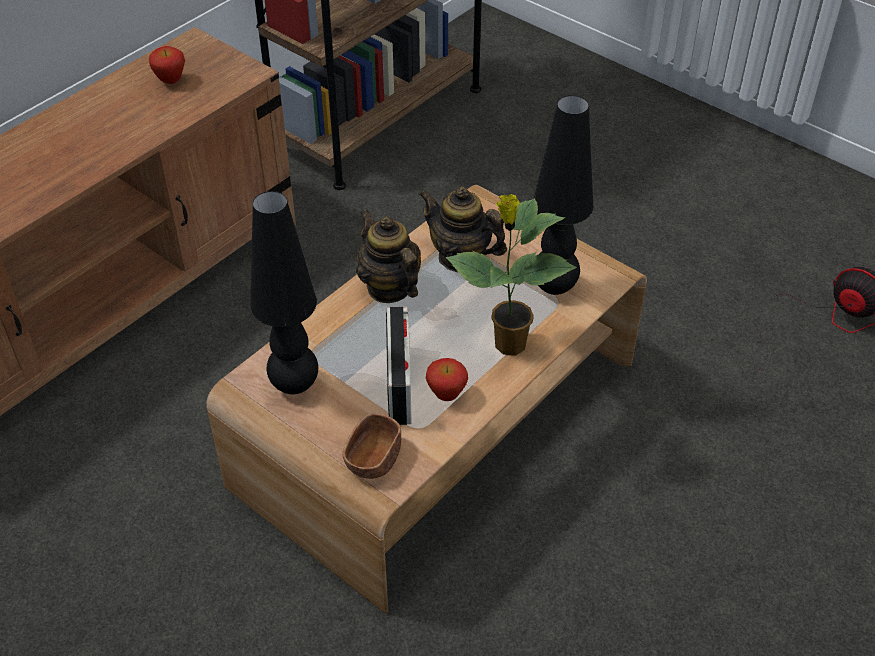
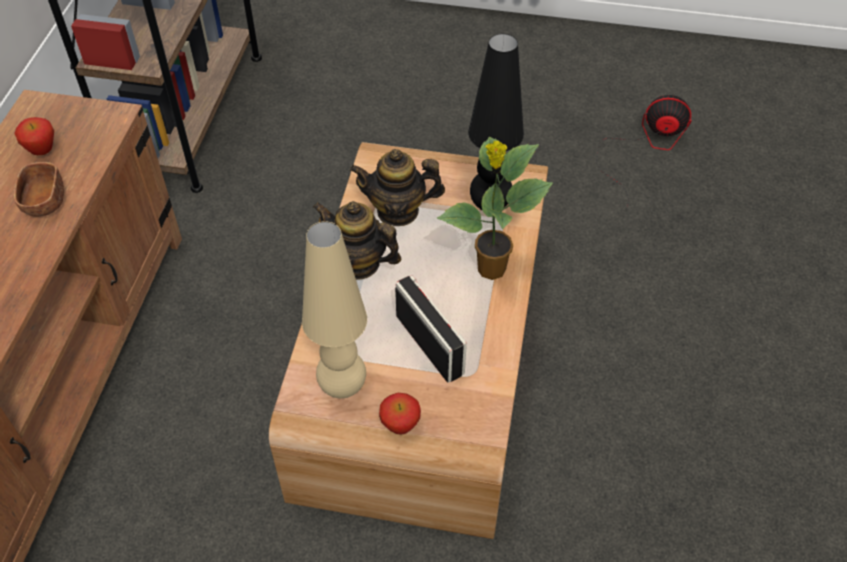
camera: 30 degrees left, 5 degrees up
(295, 385) = (343, 386): black table lamp -> beige table lamp
(373, 459) = (456, 419): brown bowl -> brown bowl (44, 202)
(446, 395) = (474, 335): apple -> apple (400, 427)

